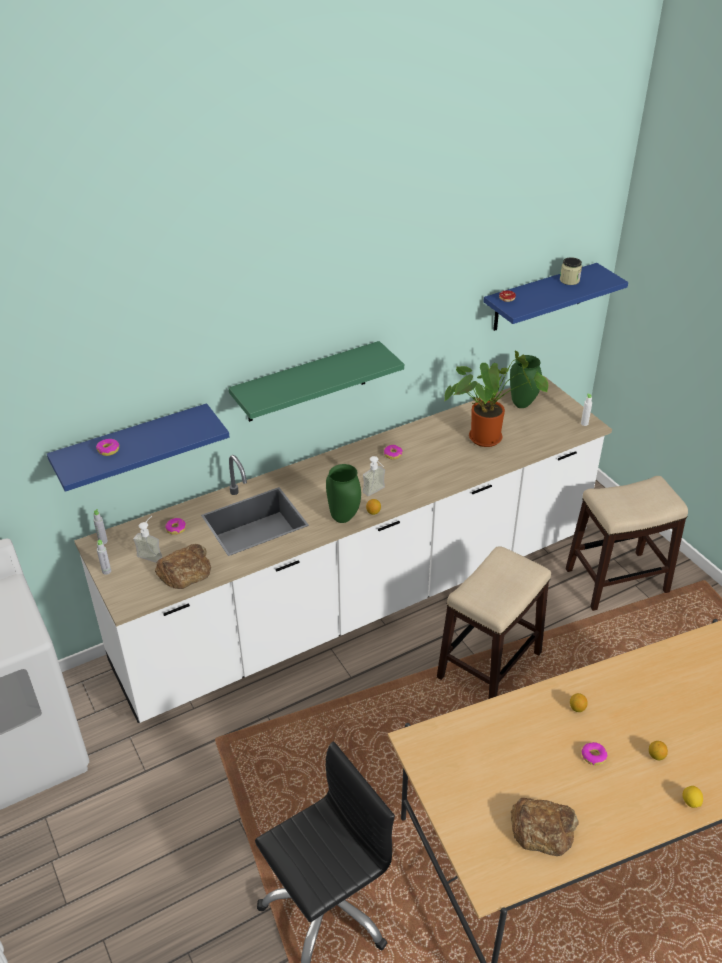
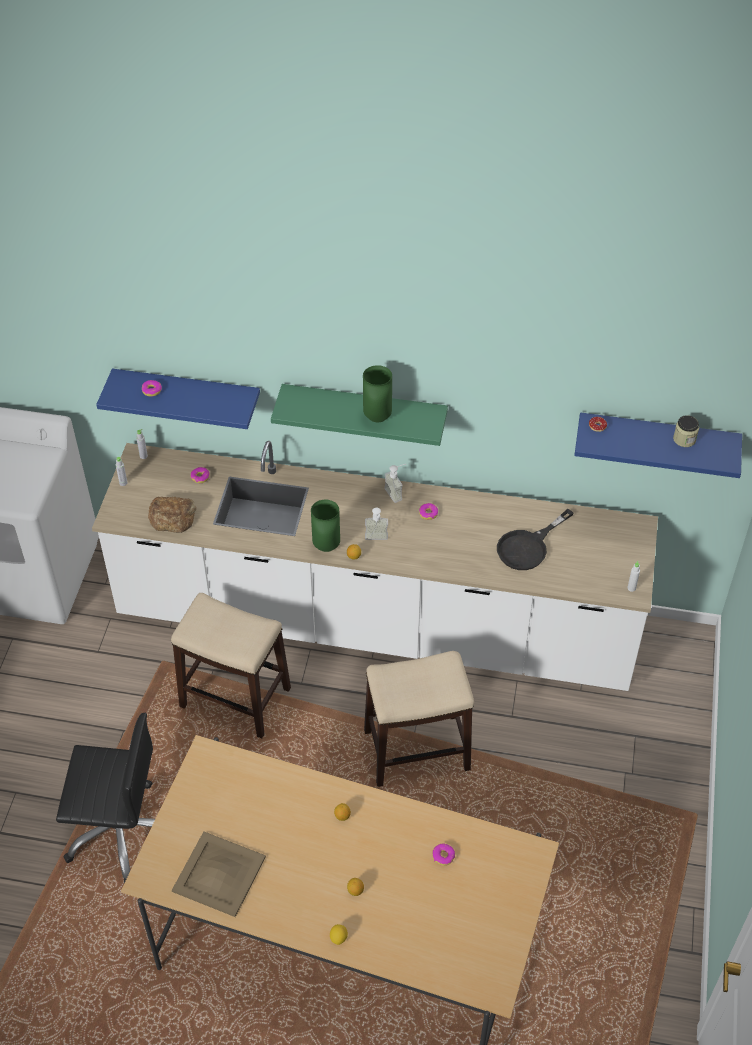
camera: 40 degrees right, 10 degrees up
(152, 553) = (165, 488): soap dispenser -> soap dispenser (397, 493)
(488, 437) = (528, 547): potted plant -> black frying pan
(521, 405) = (597, 534): green vase -> green vase (376, 417)
(543, 829) = (220, 873): bread -> beige tray
(593, 756) = (311, 856): donut -> donut (443, 856)
(617, 580) = (614, 757): stool -> stool (236, 698)

